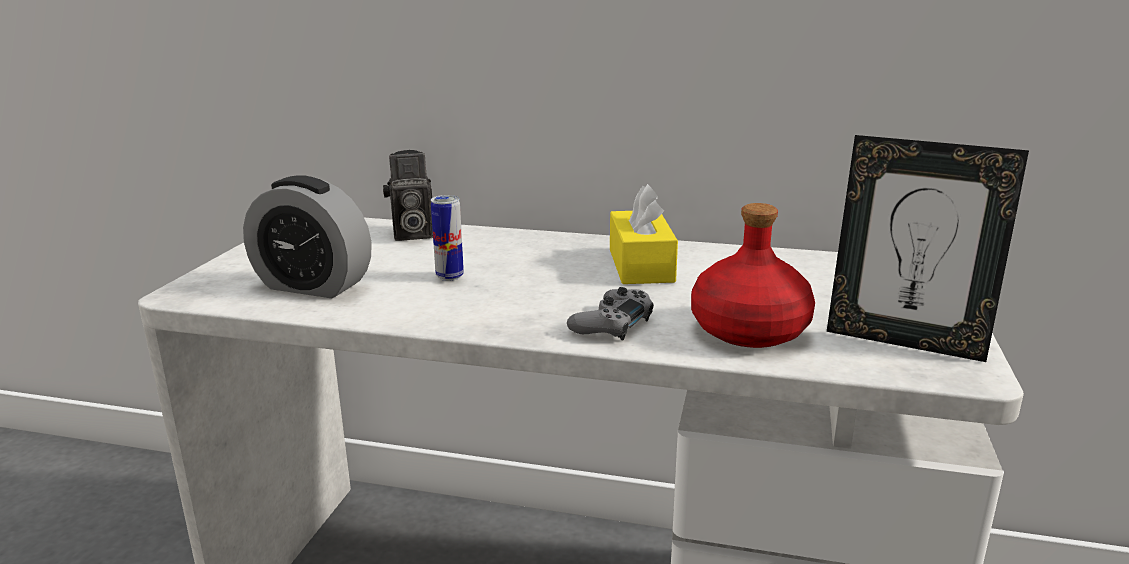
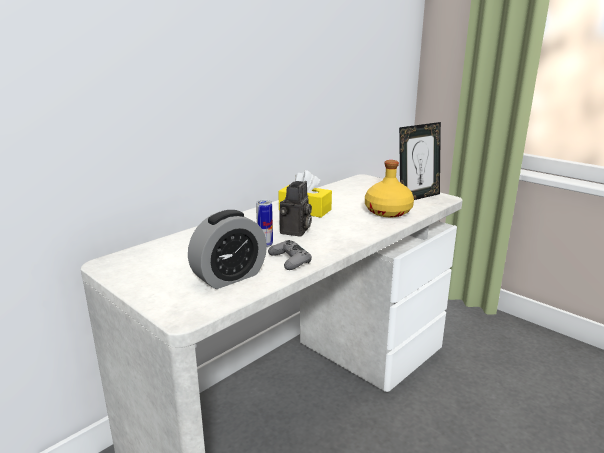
camera: 60 degrees left, 0 degrees up
(410, 235) = (186, 242): camera -> camera (295, 232)
(612, 324) = (359, 228): grey game controller -> grey game controller (290, 260)
(747, 330) = (387, 212): red bottle -> yellow bottle

